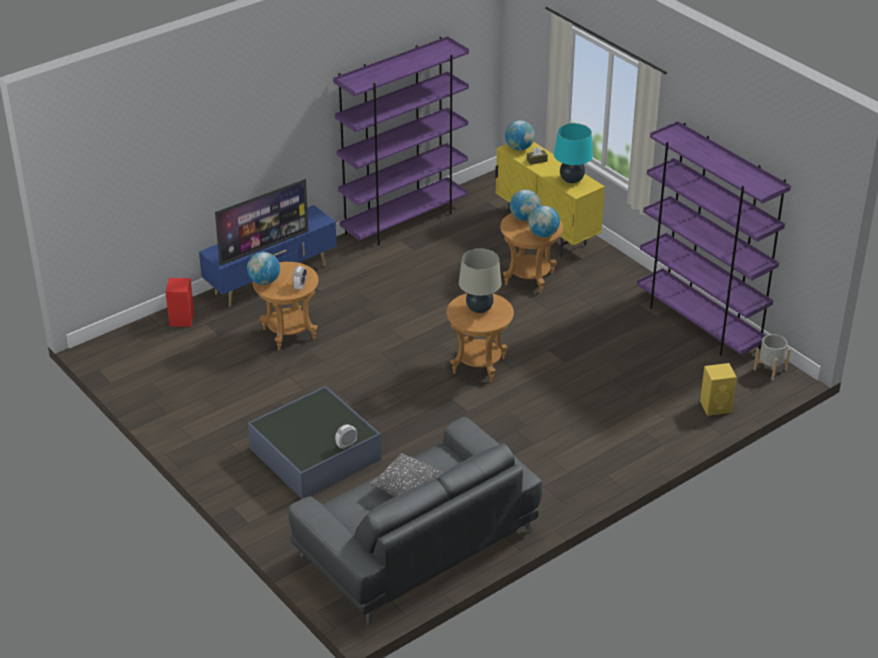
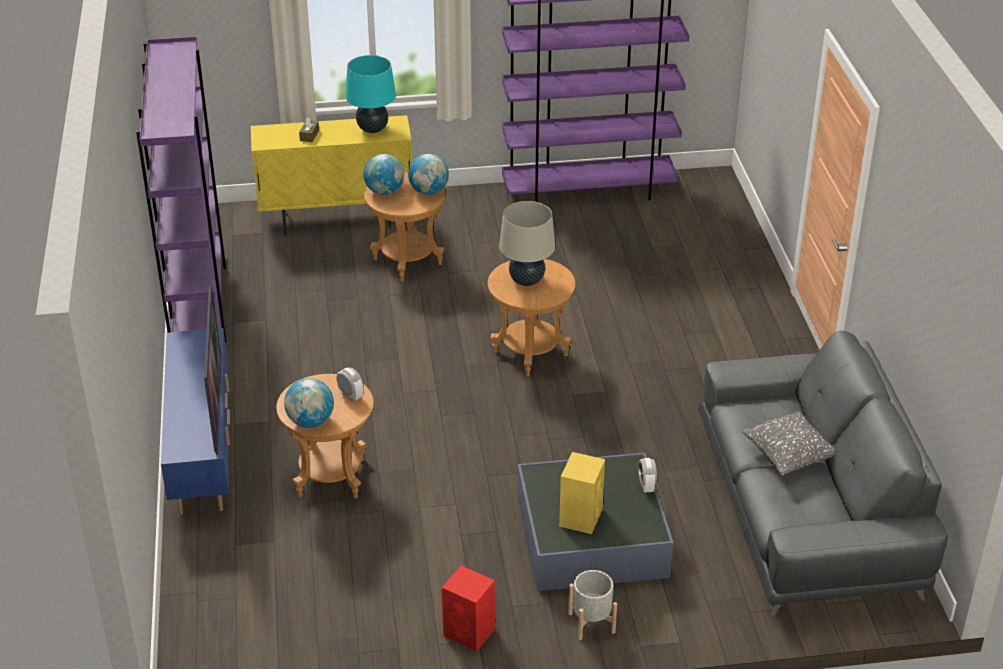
camera: 60 degrees left, 0 degrees up
(181, 319) = (204, 565): red speaker -> red speaker (470, 633)
(519, 148) = (271, 137): globe -> none
(716, 406) = (727, 233): yellow speaker -> yellow speaker (581, 517)
(770, 369) = (695, 182): grey planter -> grey planter (591, 623)

